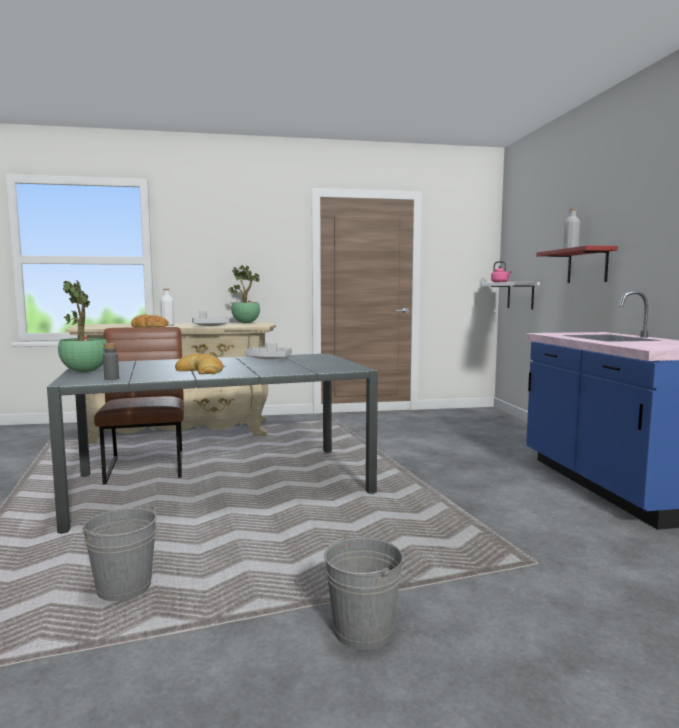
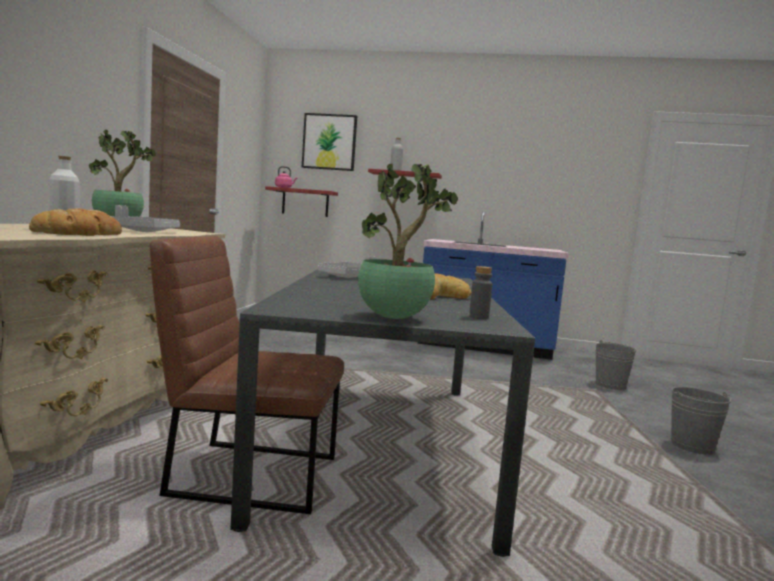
camera: 70 degrees left, 0 degrees up
(124, 588) = (653, 520): grey bucket -> grey bucket (610, 385)
(520, 295) = (305, 202): white shelf -> red shelf
(535, 228) = (329, 142): none -> picture

